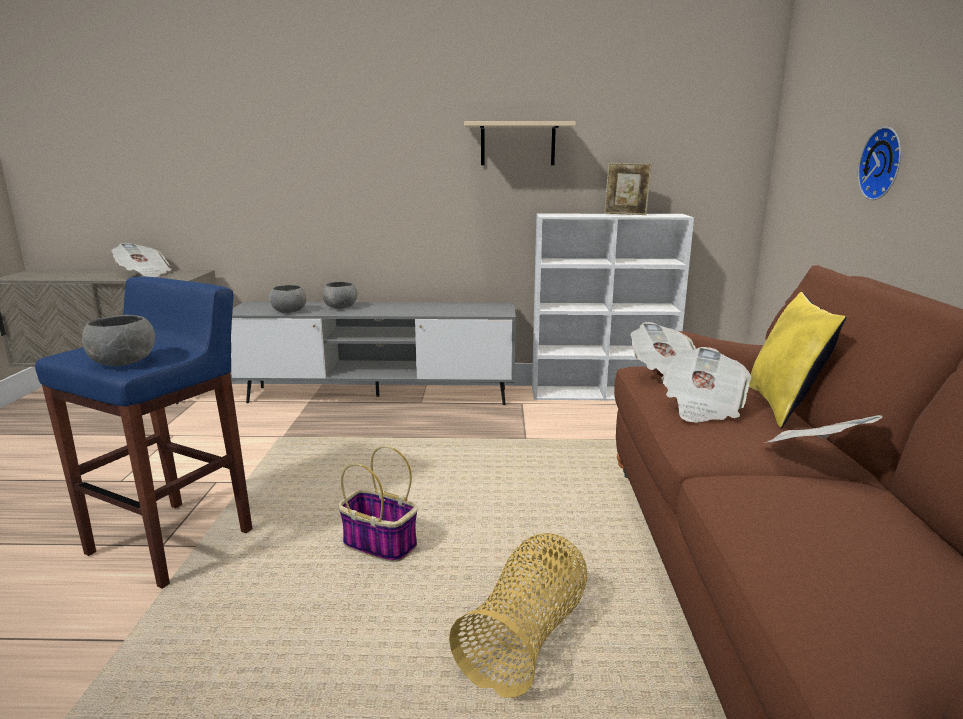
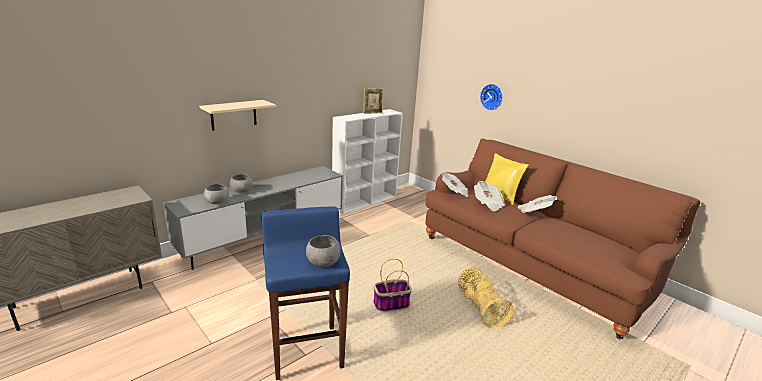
camera: 45 degrees left, 5 degrees up
(144, 274) = (93, 202): newspaper -> none
(517, 144) = (322, 81): beige shelf -> beige shelf (233, 115)

